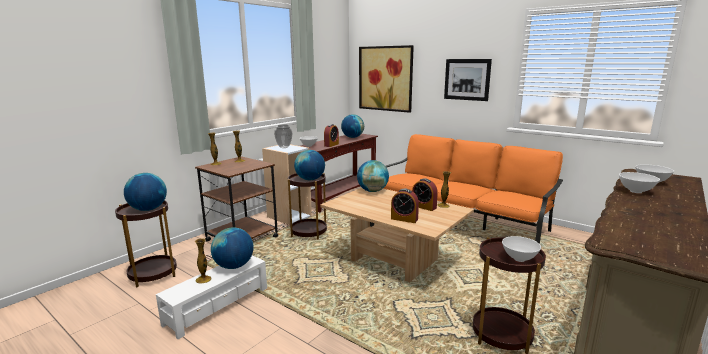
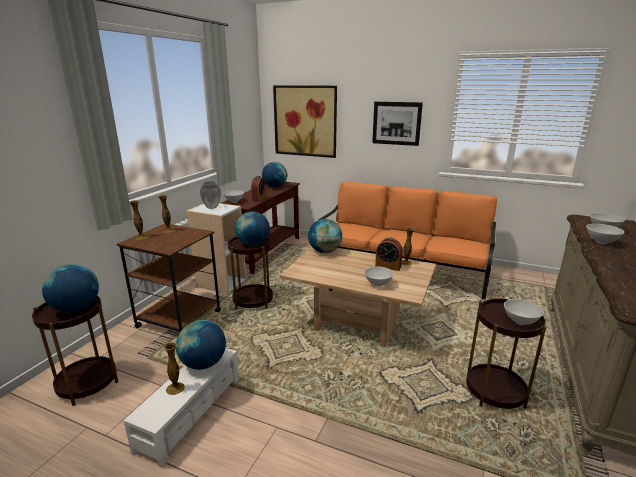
camera: 15 degrees left, 5 degrees up
(404, 219) = (378, 284): alarm clock -> white bowl

